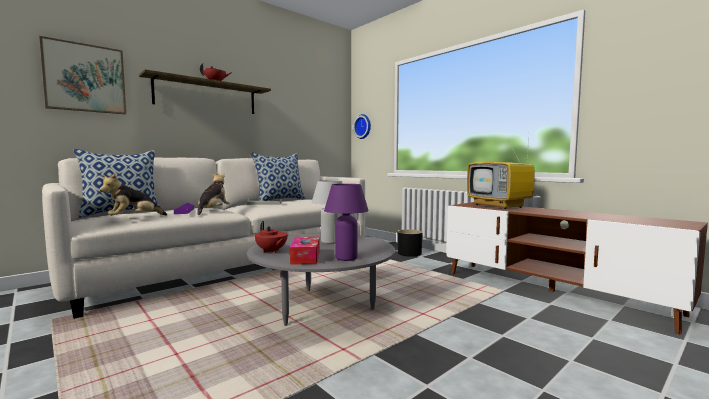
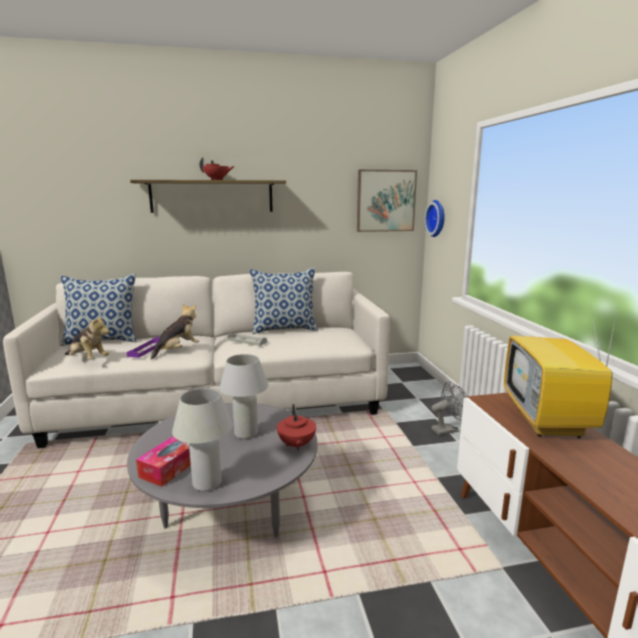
camera: 30 degrees right, 10 degrees up
(85, 78) = (84, 192): picture -> picture (385, 201)
(134, 218) = (88, 359): plush toy -> plush toy turned 135 degrees counterclockwise
(271, 251) = (162, 439): red teapot -> red teapot (296, 445)
(346, 258) = (207, 483): purple table lamp -> white table lamp
(409, 253) = (448, 429): black planter -> grey fan

